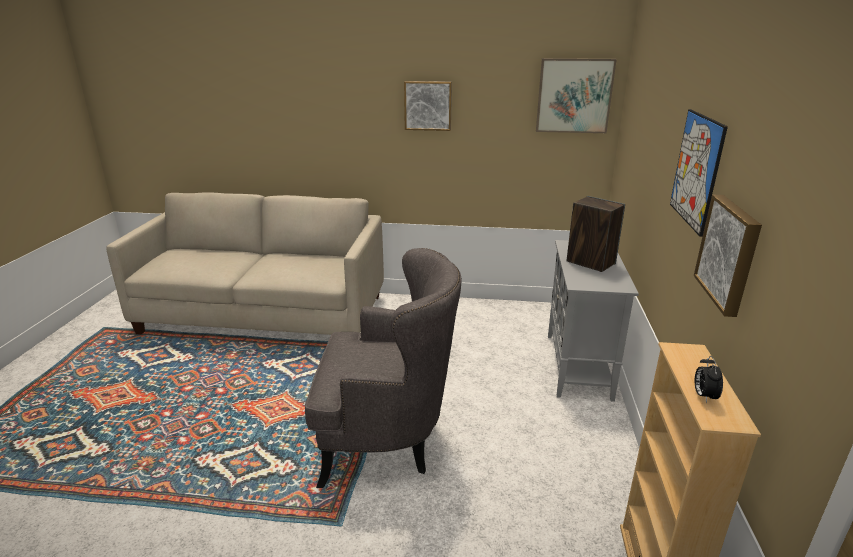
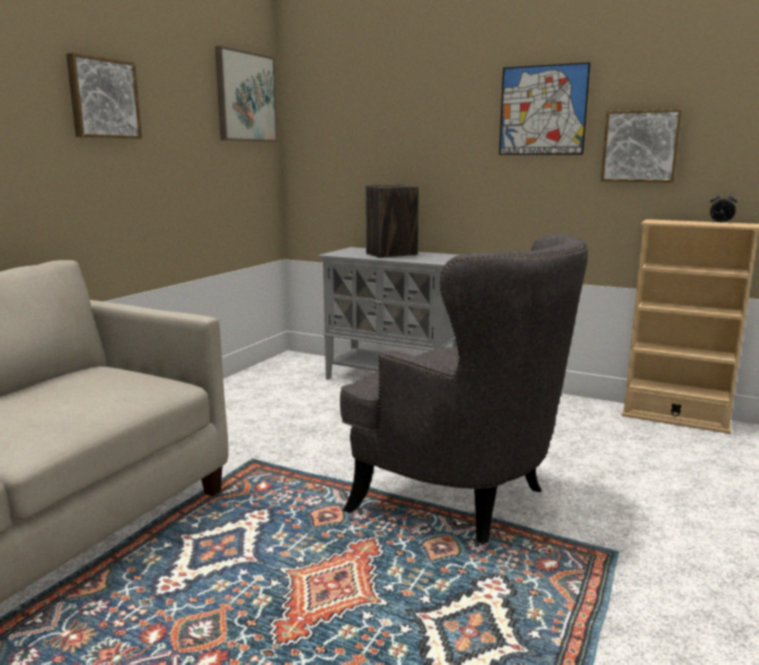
camera: 70 degrees left, 10 degrees down
(387, 440) = (463, 498): grey armchair -> grey armchair turned 105 degrees clockwise

